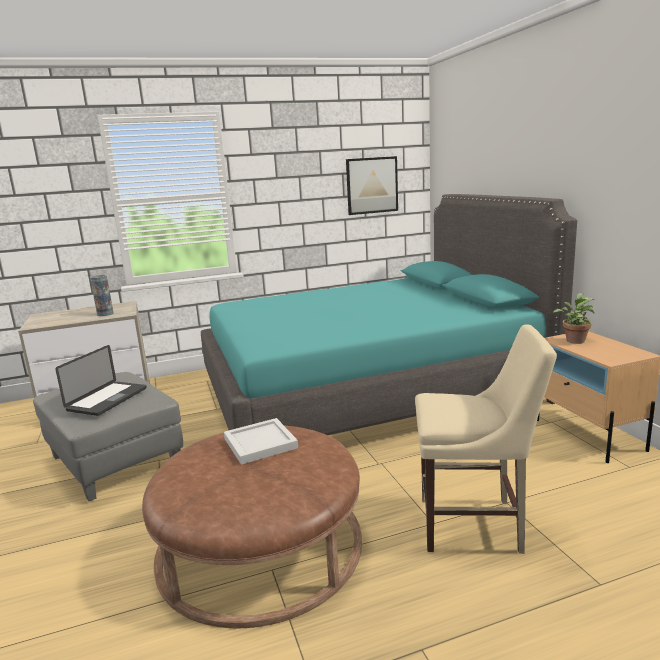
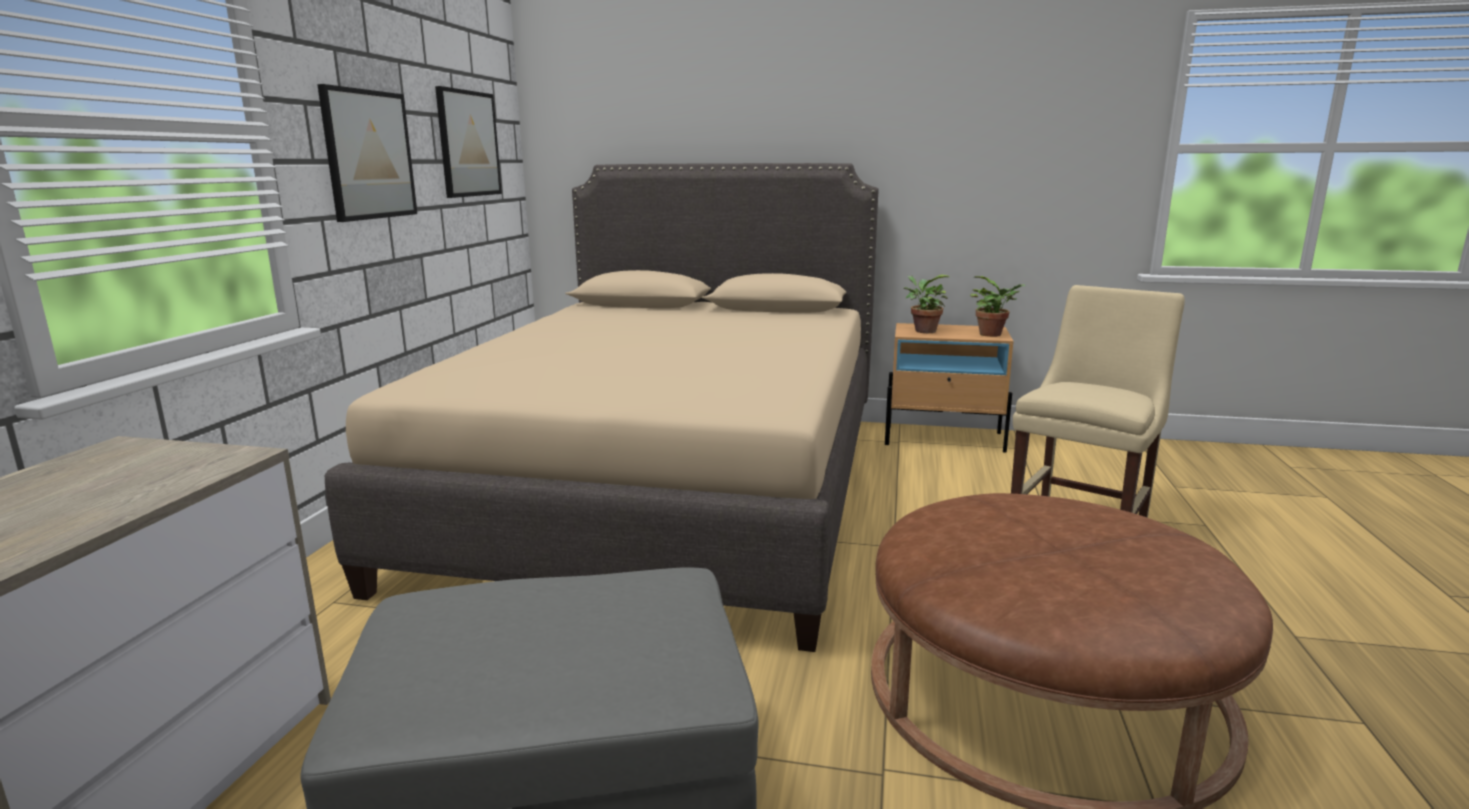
camera: 60 degrees left, 0 degrees up
(105, 314) = (156, 476): vase -> none
(107, 399) = (611, 626): laptop -> none
(259, 444) = (991, 531): white tray -> none
(290, 198) = (369, 155): none -> picture
(369, 391) = (668, 490): turquoise bed -> beige bed
(615, 358) = (993, 335): none -> potted plant

